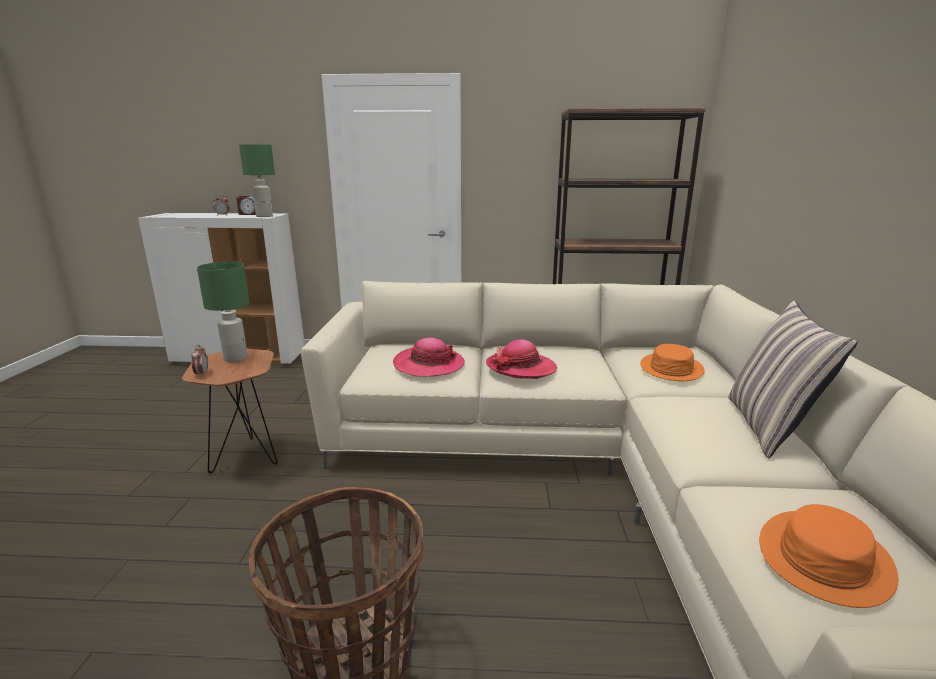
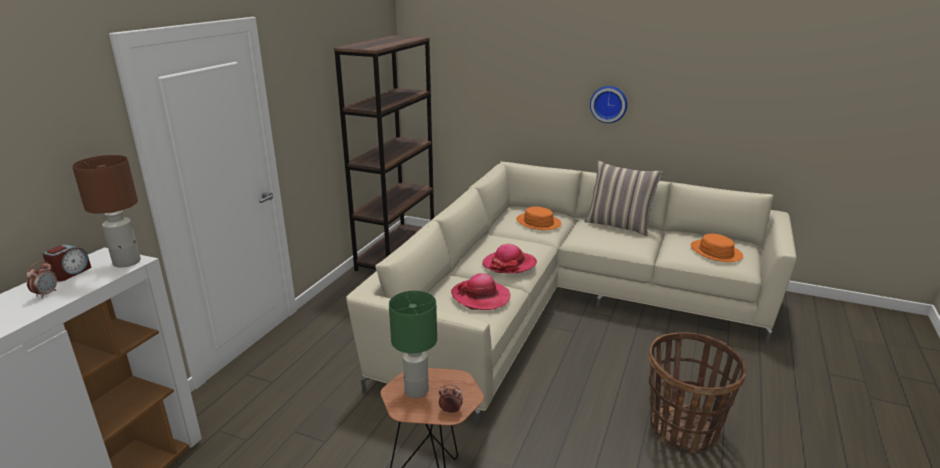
camera: 70 degrees left, 5 degrees up
(265, 216) = (127, 262): green table lamp -> brown table lamp
(885, 203) = (609, 104): none -> wall clock

